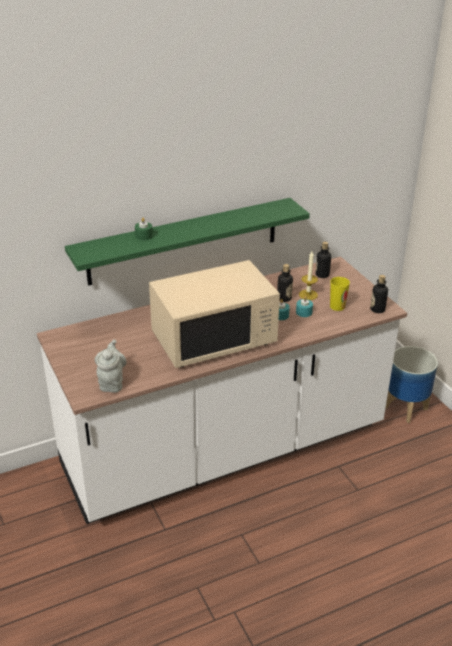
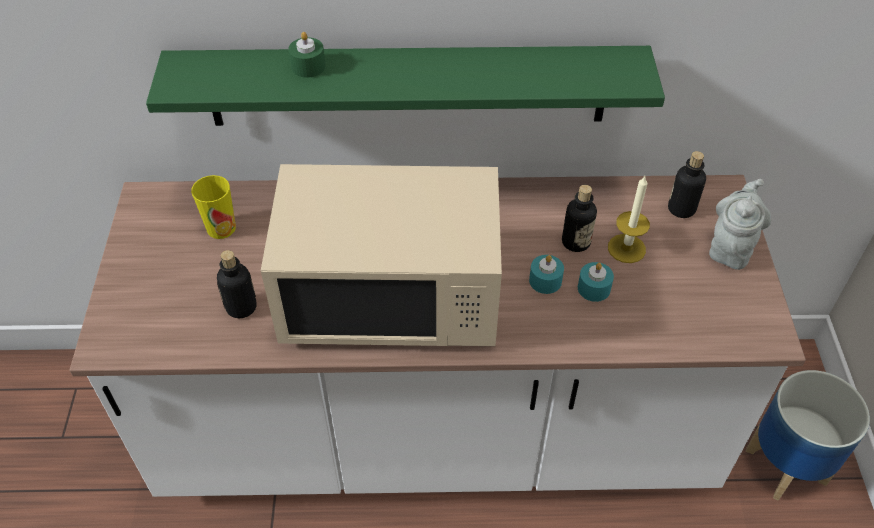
camera: 25 degrees right, 15 degrees up
(111, 382) = (164, 331): grey teapot -> grey teapot (731, 247)
(337, 306) = (667, 295): cup -> cup (221, 228)
(377, 309) = (746, 330): bottle -> bottle (241, 307)

